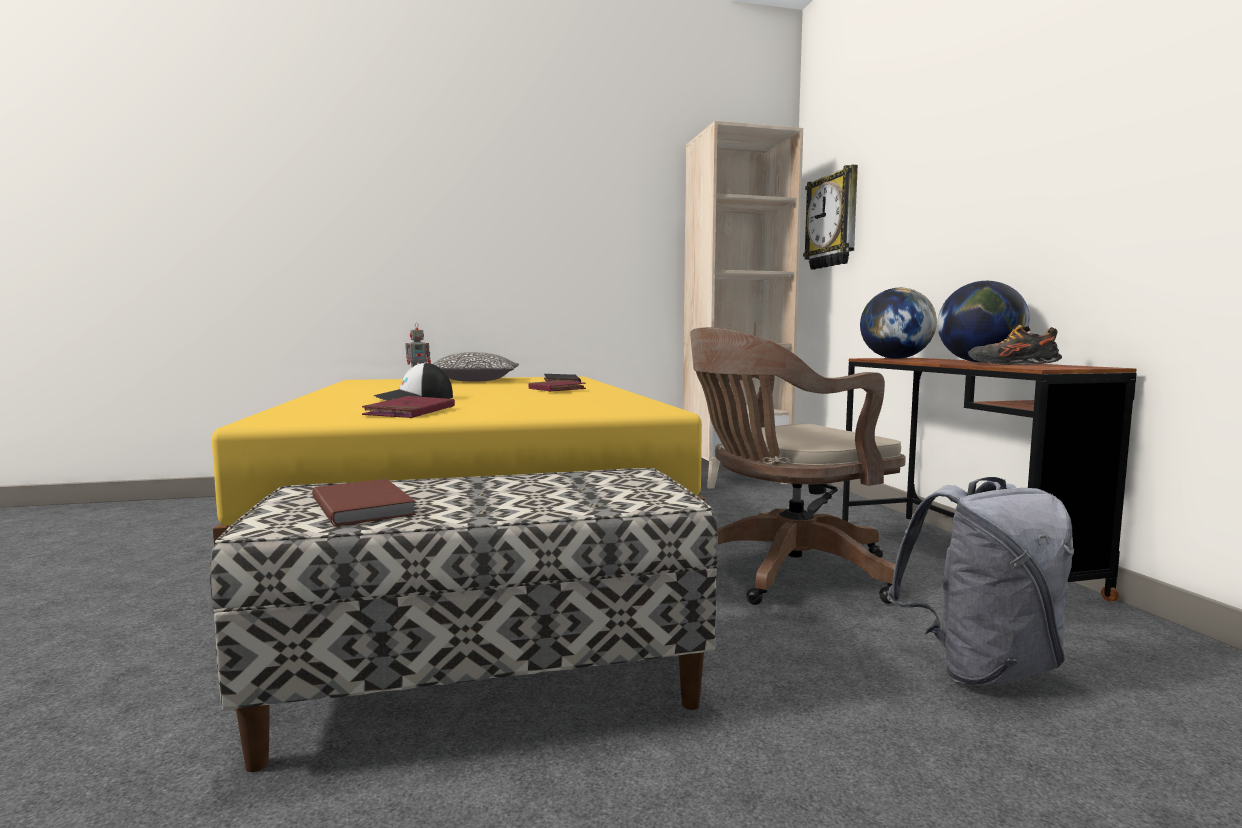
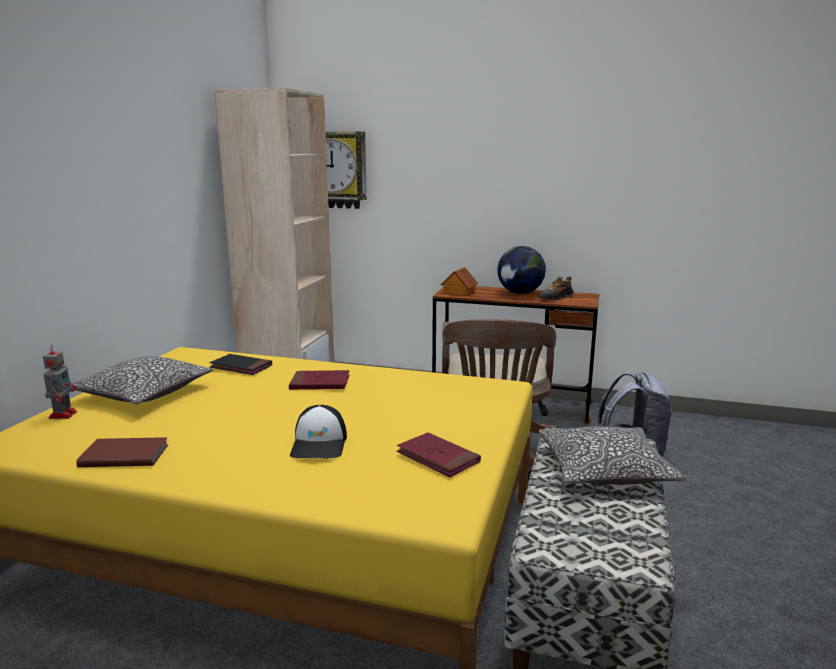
camera: 60 degrees left, 10 degrees up
(365, 506) = (602, 529): brown book -> brown book (124, 455)
(549, 496) = (604, 470): none -> pillow
(895, 358) = (458, 292): globe -> toy house

